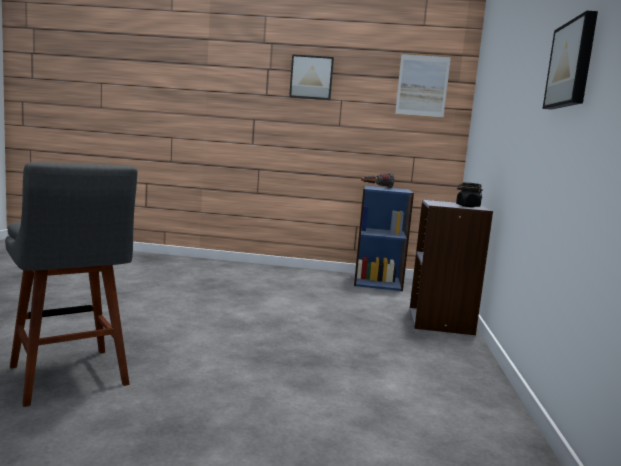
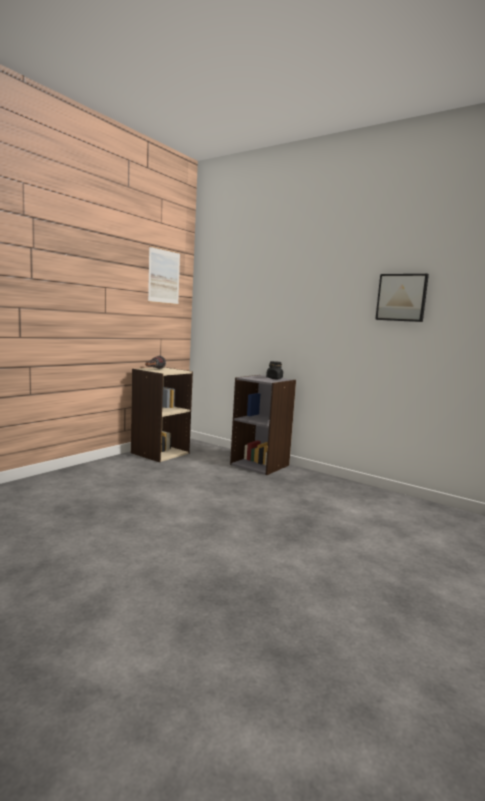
camera: 60 degrees left, 0 degrees up
(69, 378) = (292, 637): grey stool -> none
(311, 77) = (78, 262): picture -> none
(377, 282) = (159, 453): blue bookcase -> beige bookcase

